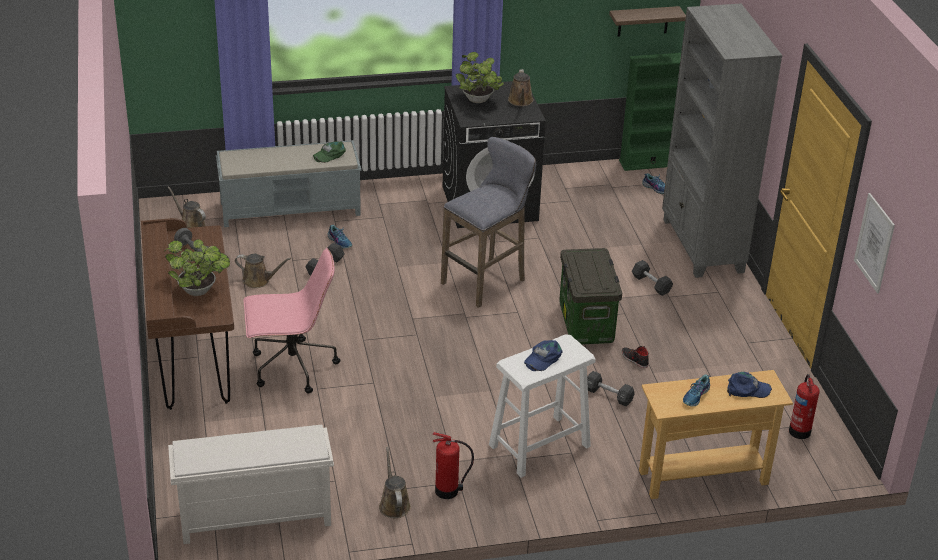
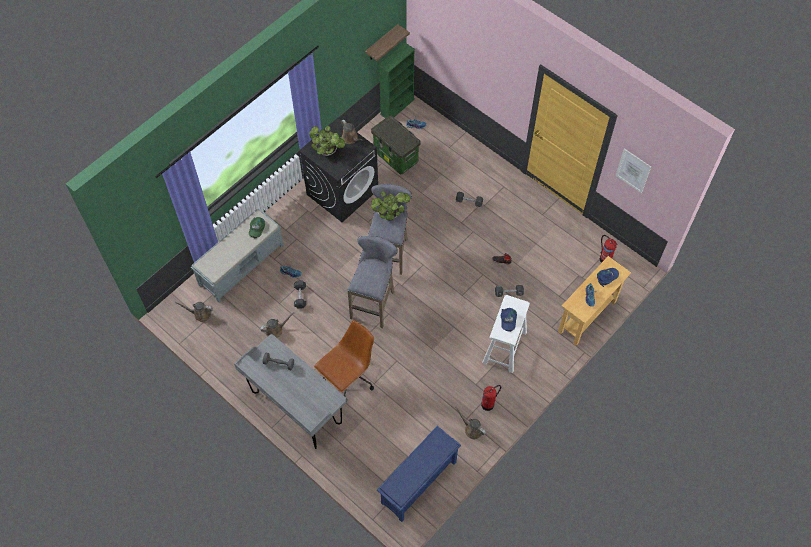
camera: 35 degrees left, 25 degrees up
(193, 361) = (296, 409): brown desk -> grey desk
(200, 291) = (309, 388): potted plant -> potted plant (390, 214)
(254, 518) = (418, 483): white shoe rack -> blue shoe rack
(291, 367) = (348, 378): pink office chair -> brown office chair
(410, 315) = (374, 303): none -> grey stool
(587, 324) = (461, 251): storage box -> storage box (396, 157)
(702, 246) = (471, 157): grey bookcase -> none

